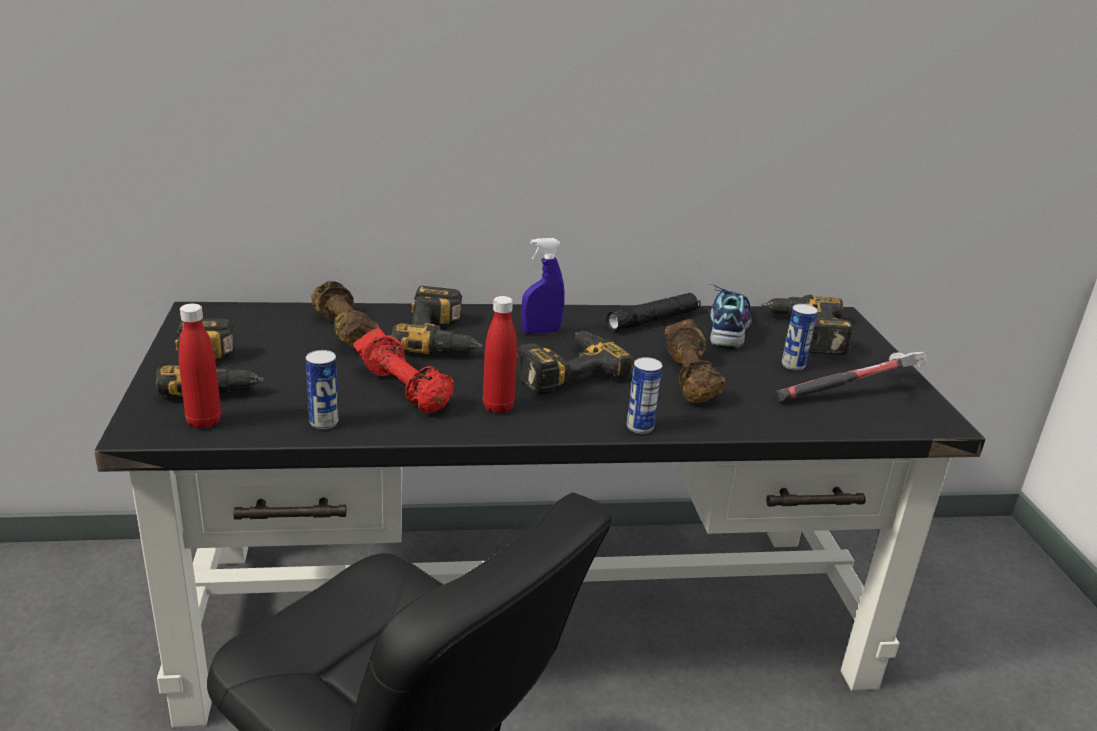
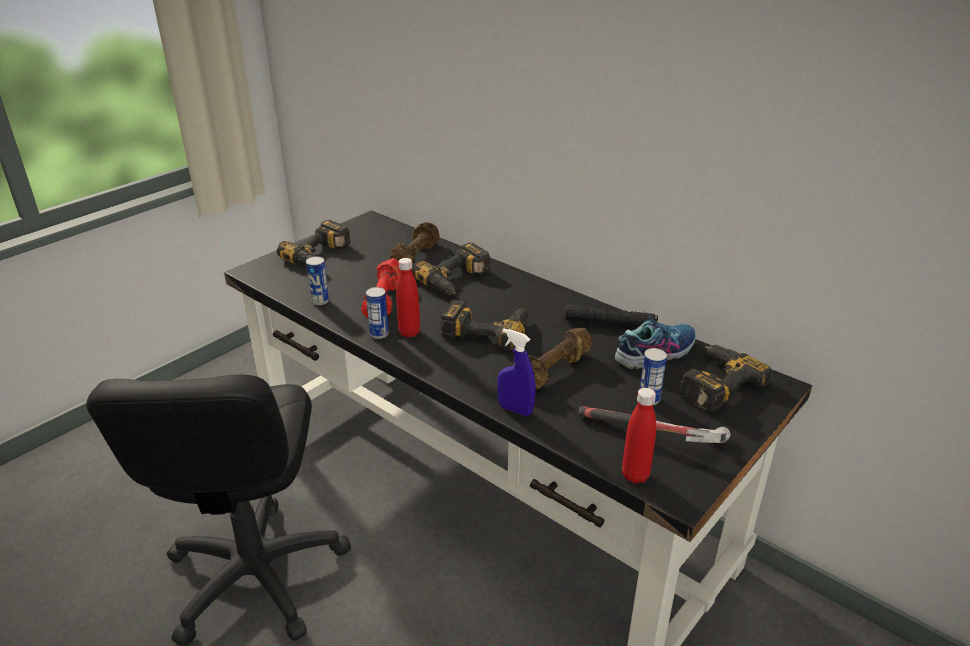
camera: 50 degrees right, 5 degrees up
(204, 422) = (278, 277): red bottle -> red bottle (635, 475)
(541, 332) = (519, 301): blue spray bottle -> blue spray bottle (515, 409)
(640, 427) = (460, 383): can -> can (379, 334)

